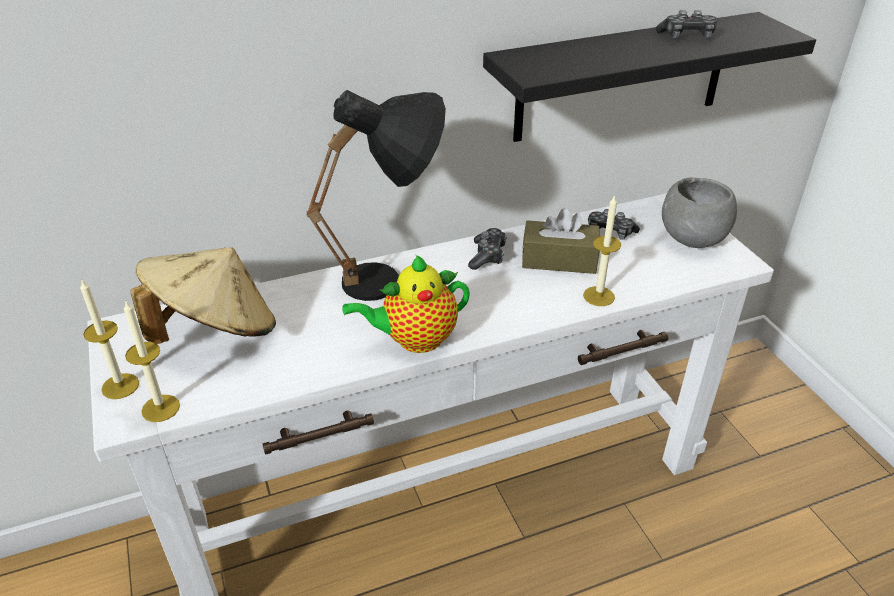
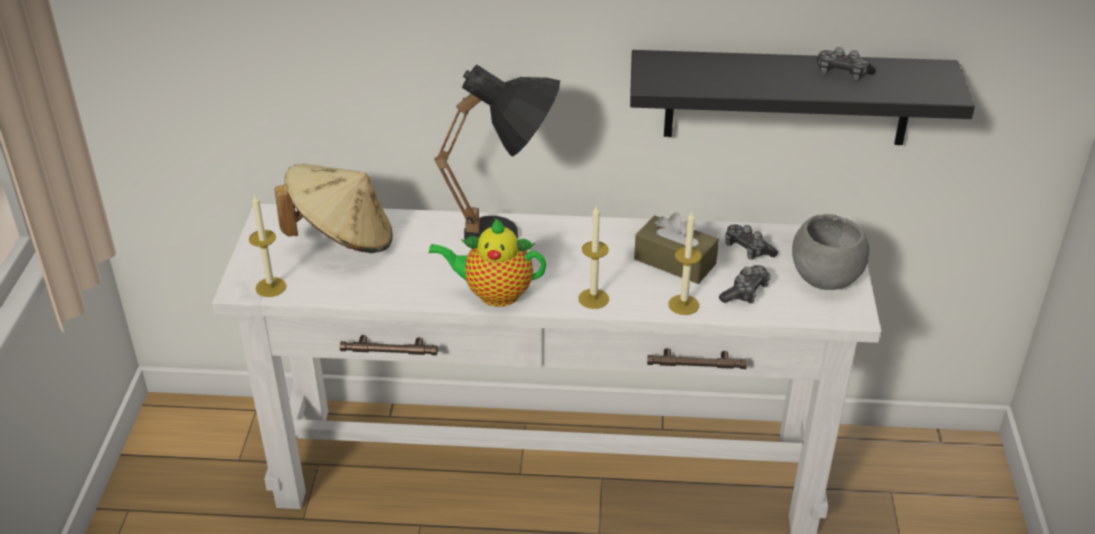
camera: 25 degrees right, 0 degrees up
(120, 386) = (251, 262): candle -> candle (593, 298)
(487, 256) = (611, 239): game controller -> game controller (745, 292)

